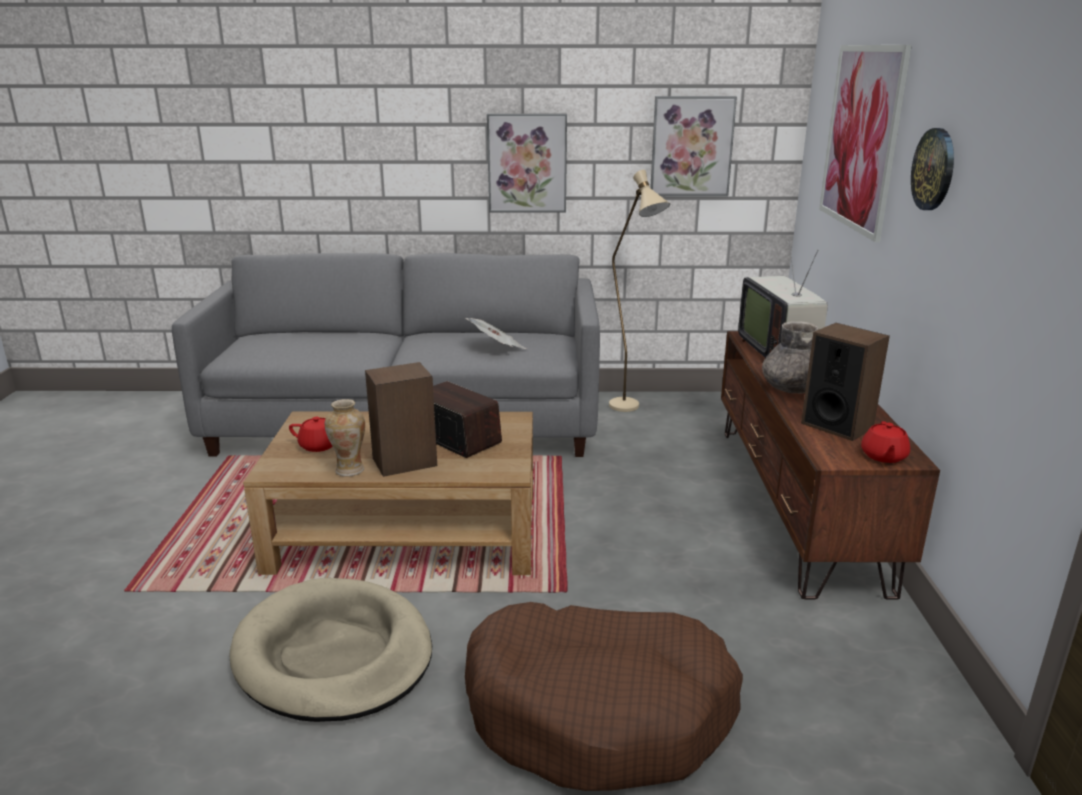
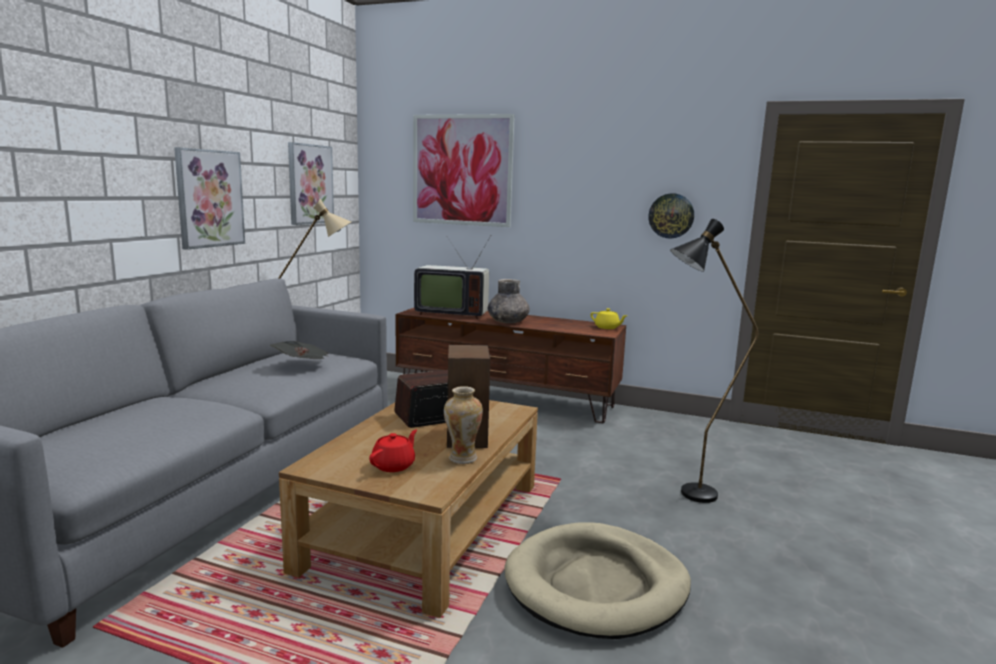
camera: 70 degrees left, 10 degrees down
(599, 712) = (687, 495): brown dog bed -> black floor lamp
(837, 425) = (565, 326): speaker -> none
(883, 456) = (607, 327): red teapot -> yellow teapot
(934, 169) = (564, 178): wall clock -> wall clock (671, 216)

